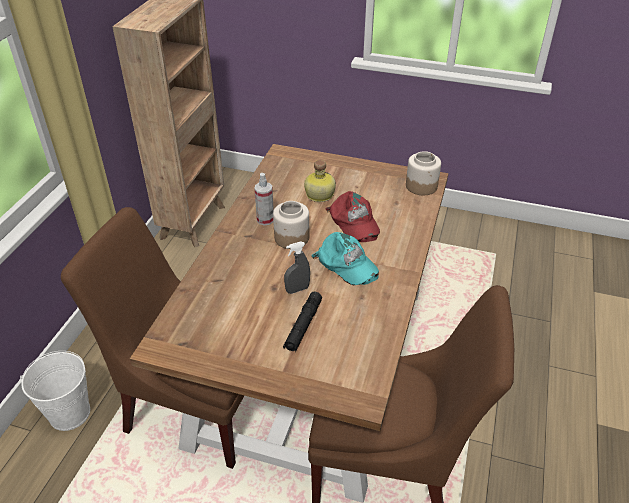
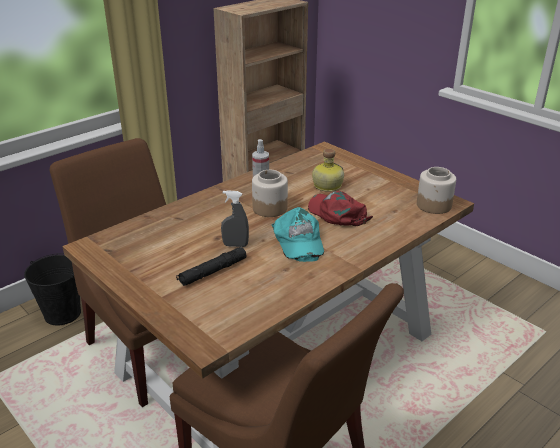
camera: 30 degrees right, 10 degrees down
(70, 413) = (62, 314): white bucket -> black bucket
(353, 222) = (337, 213): red cap -> red cap turned 135 degrees clockwise

